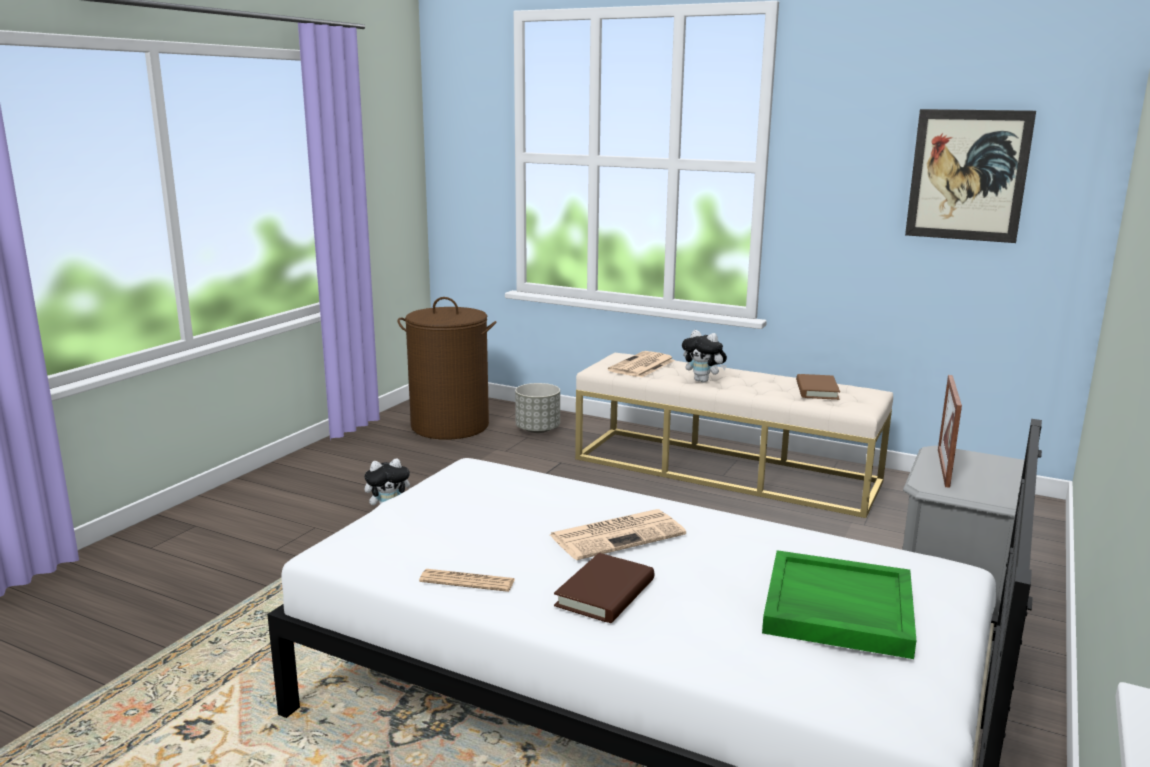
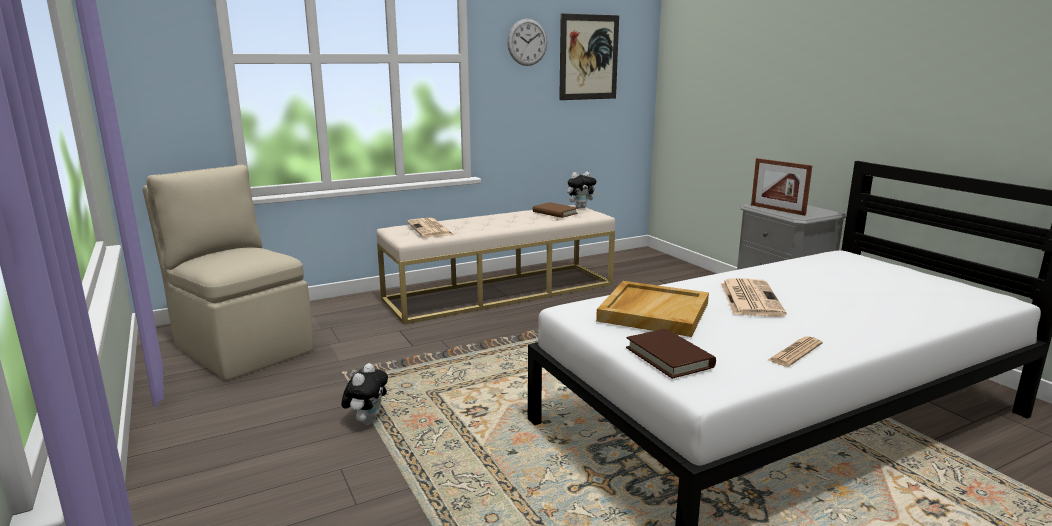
camera: 55 degrees left, 0 degrees up
(450, 426) = (242, 347): brown laundry basket -> beige chair
(504, 497) = (653, 312): none -> beige tray
(538, 429) = (324, 319): grey planter -> none
(605, 593) = (838, 320): brown book -> brown book (669, 357)
(703, 381) = (490, 226): plush toy -> plush toy (580, 207)
(836, 609) = (886, 280): green tray -> none
(858, 150) = (527, 42): none -> wall clock

